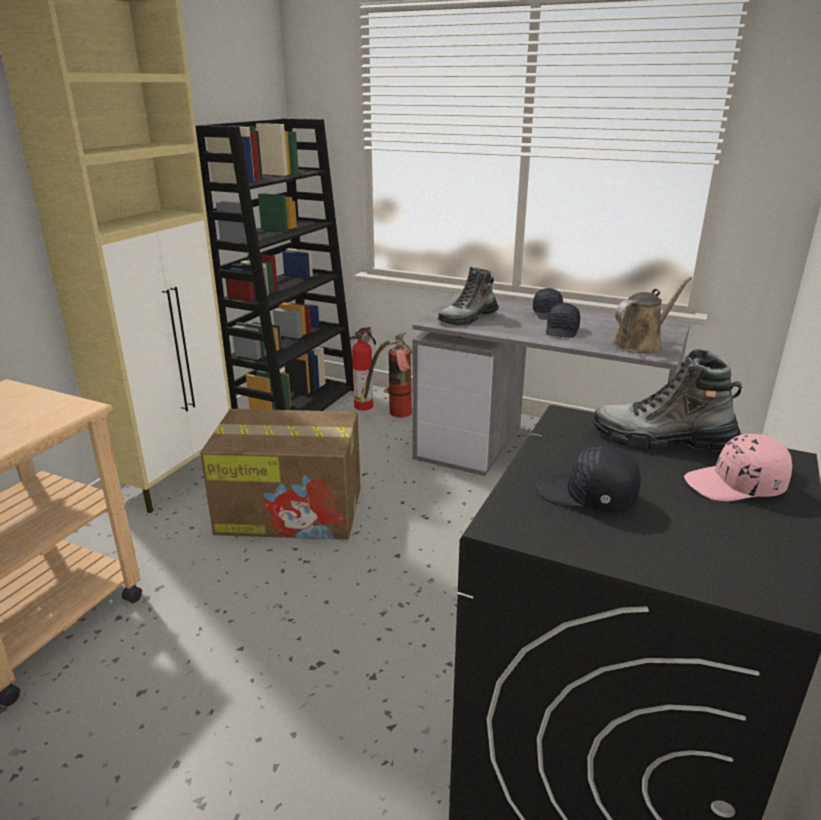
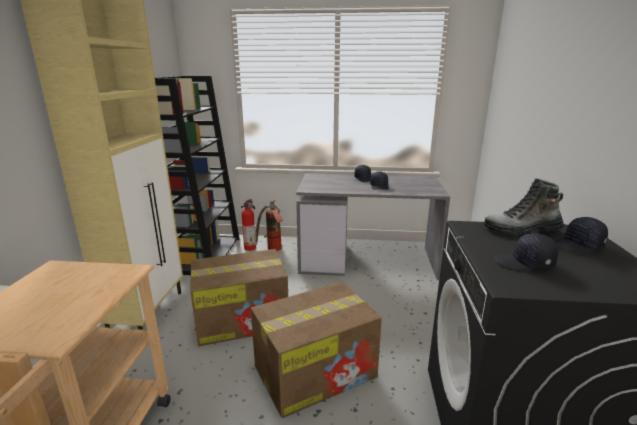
camera: 20 degrees left, 5 degrees down
(351, 608) = (316, 371): none -> cardboard box
(468, 318) = (324, 185): boot -> none
(640, 344) = (424, 189): brown watering can -> none
(735, 486) = (579, 245): pink cap -> black cap

